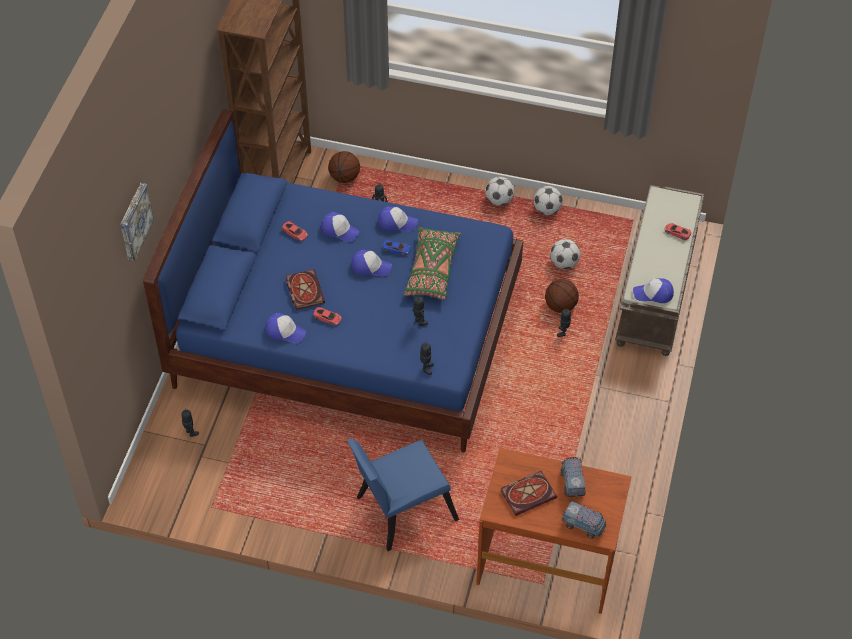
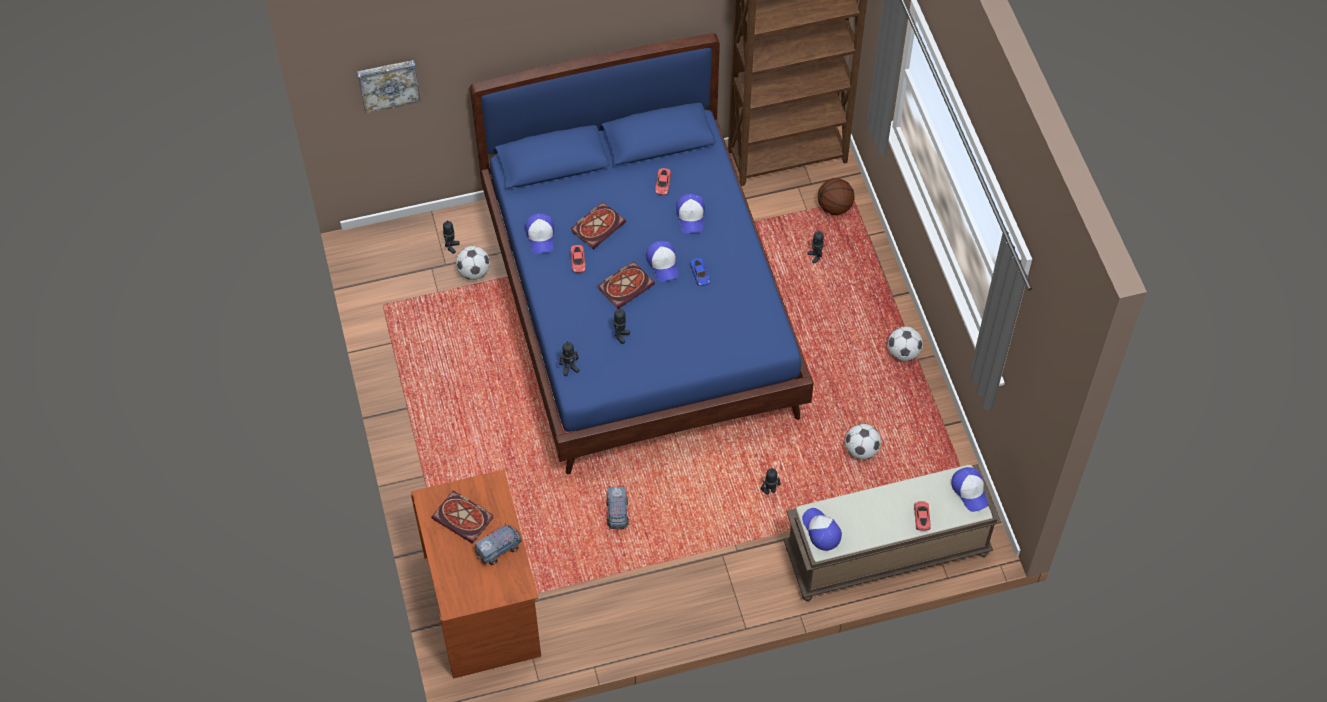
camera: 60 degrees right, 5 degrees up
(134, 221) = (481, 29): picture -> picture (388, 84)
(374, 297) = (626, 285): none -> book
(397, 222) = (733, 257): cap -> cap (970, 491)
(400, 510) = (468, 453): blue chair -> none
(432, 270) = (694, 315): green pillow -> none
(547, 210) = (922, 401): football -> football (474, 272)
(561, 306) = (803, 473): basketball -> none
(583, 525) = (454, 581): toy truck -> toy truck (617, 513)

